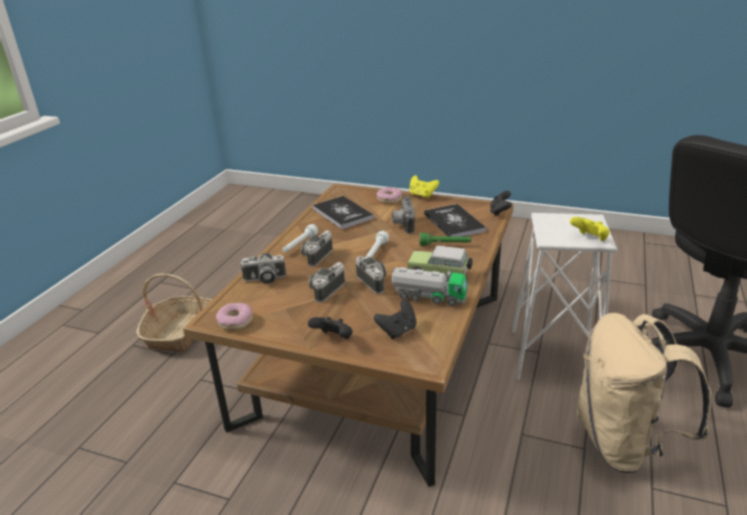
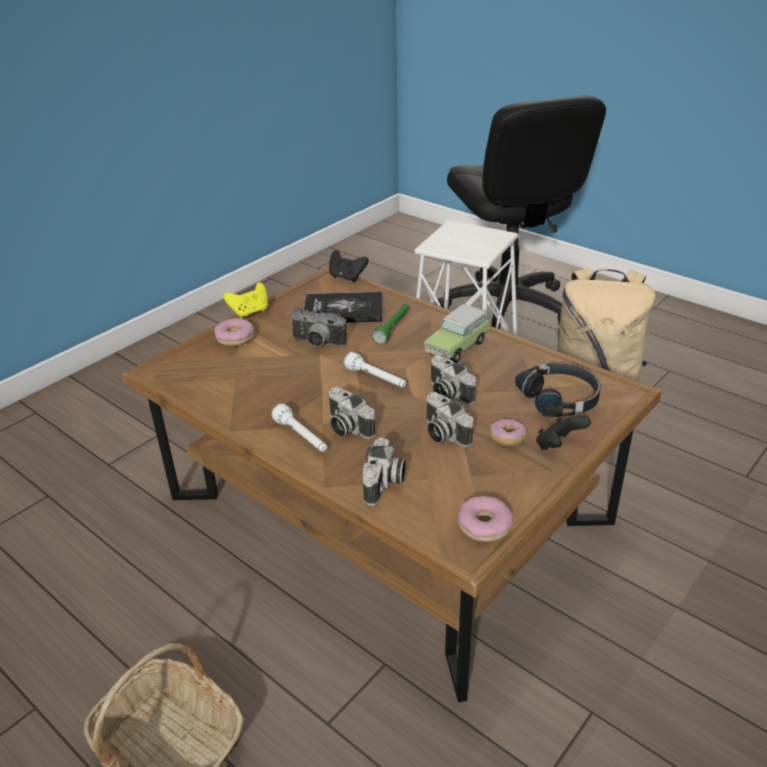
camera: 70 degrees left, 5 degrees up
(332, 315) = (507, 439): none -> donut
(342, 213) = (239, 383): book -> none
(374, 282) = (447, 393): camera -> camera turned 120 degrees counterclockwise
(397, 331) = (560, 398): black game controller -> black headphones
(429, 297) = (504, 363): toy truck -> none
(589, 239) = (494, 238): yellow game controller -> none

